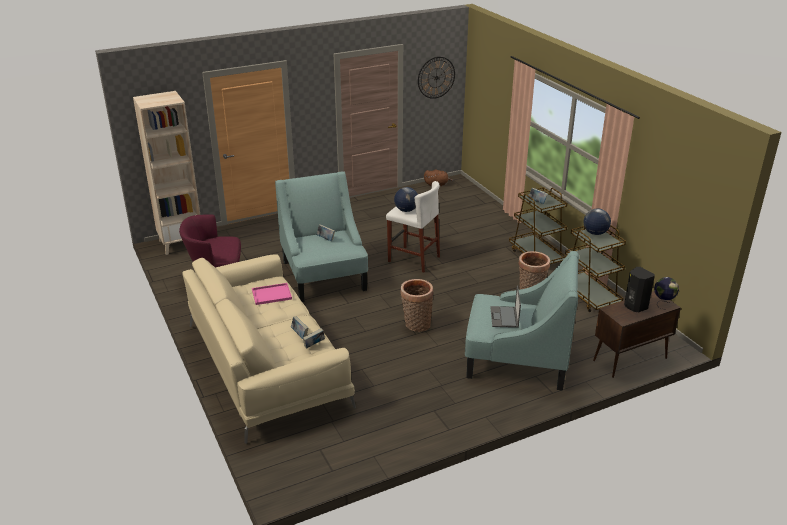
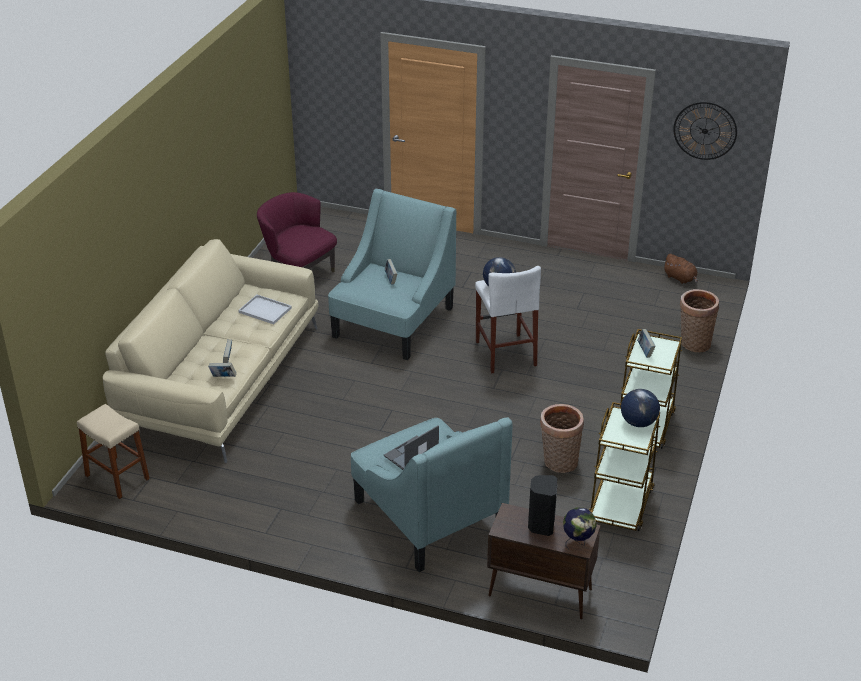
camera: 45 degrees right, 5 degrees up
(181, 243) = (324, 219): beige bookcase -> none
(271, 295) = (264, 310): pink tray -> white tray
(296, 465) = (117, 477): none -> beige stool
(416, 325) = (395, 422): basket -> basket (693, 343)

